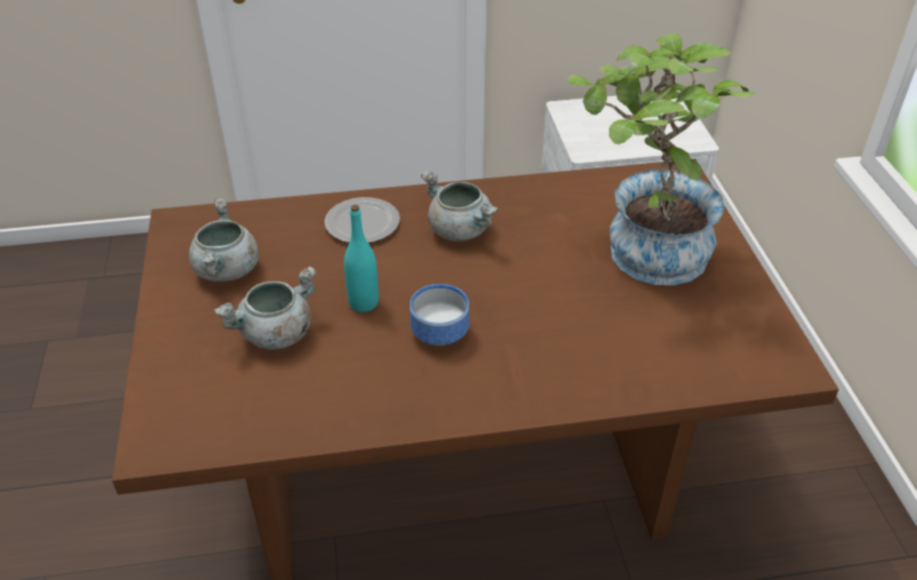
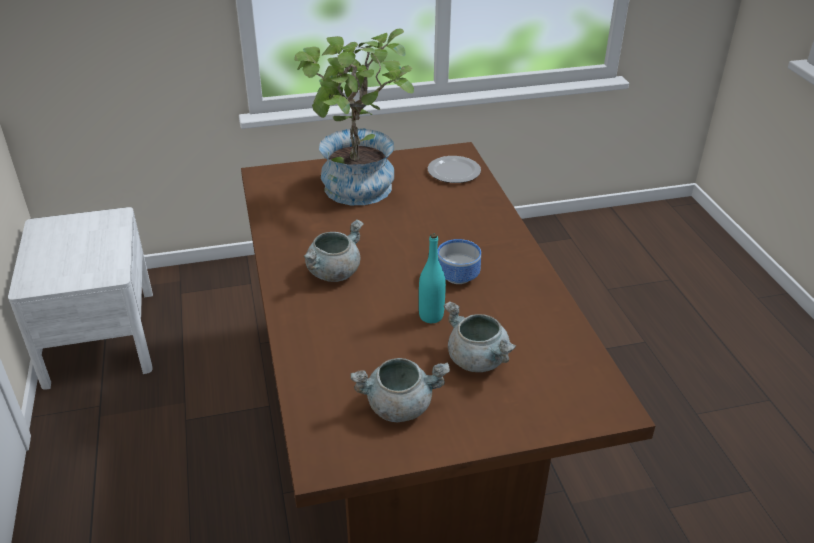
camera: 95 degrees left, 5 degrees down
(363, 224) = (324, 327): plate -> plate (454, 171)

